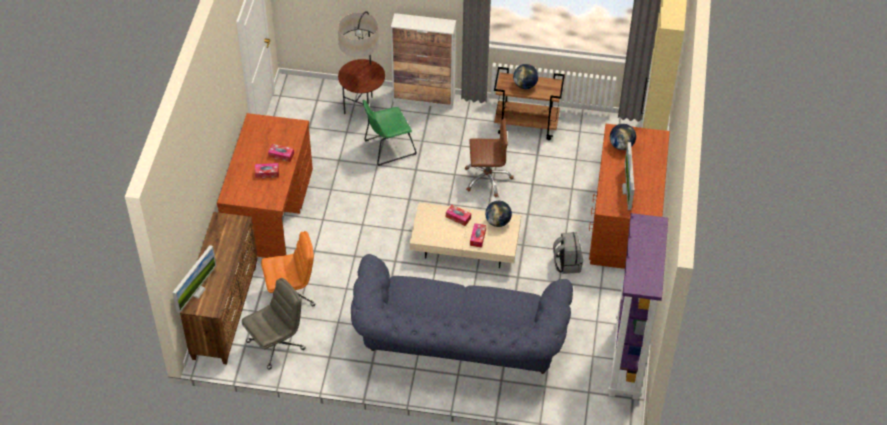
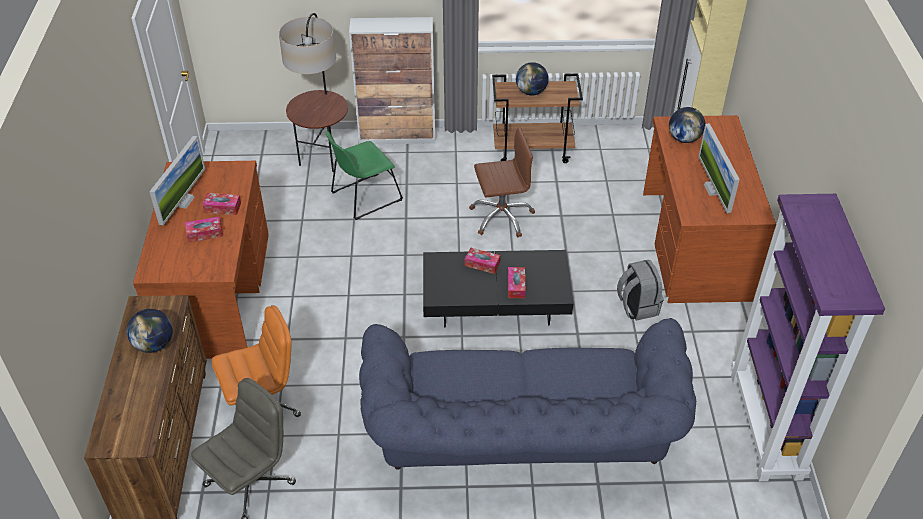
camera: 10 degrees left, 5 degrees down
(196, 291) = (110, 419): monitor -> monitor (183, 201)
(465, 247) = (495, 305): beige coffee table -> black coffee table
(498, 222) = (537, 262): globe -> globe (154, 344)

